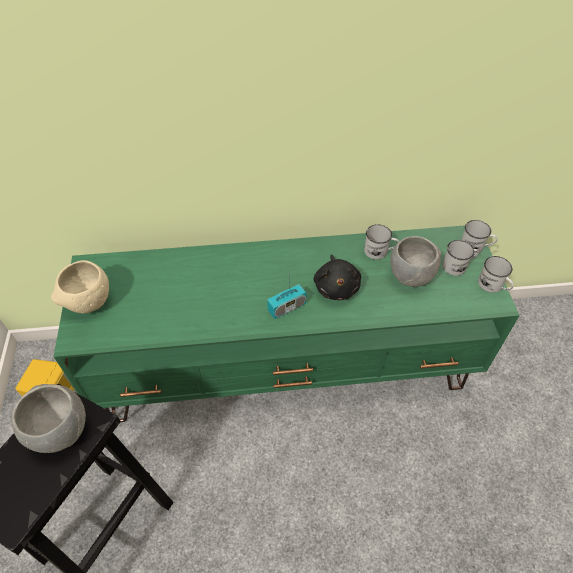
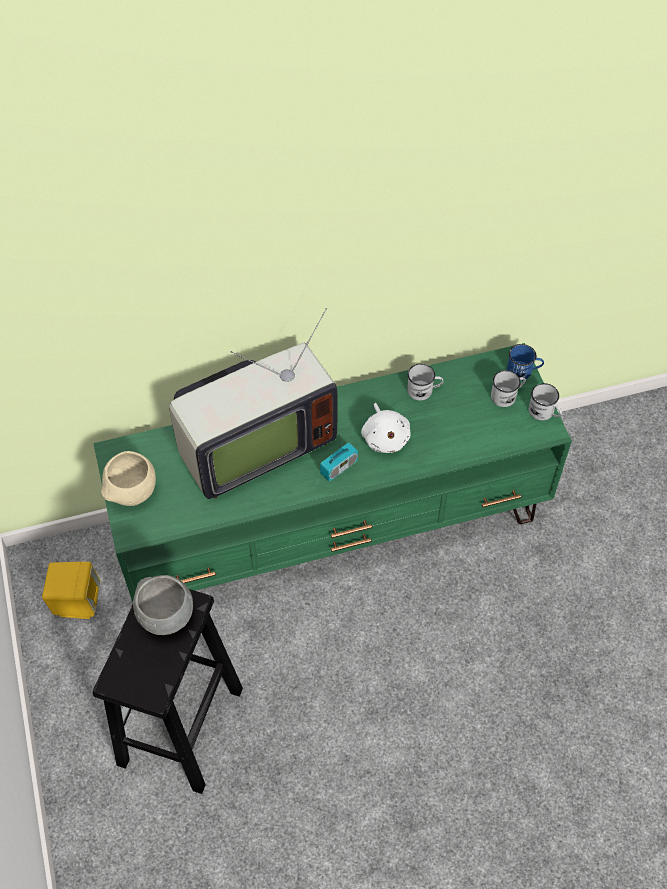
camera: 10 degrees left, 5 degrees up
(211, 277) = (253, 446): none -> television
(336, 286) = (385, 437): black plush toy -> white plush toy
(411, 277) = (460, 415): grey bowl -> none
(475, 247) = (523, 371): white mug -> blue mug

